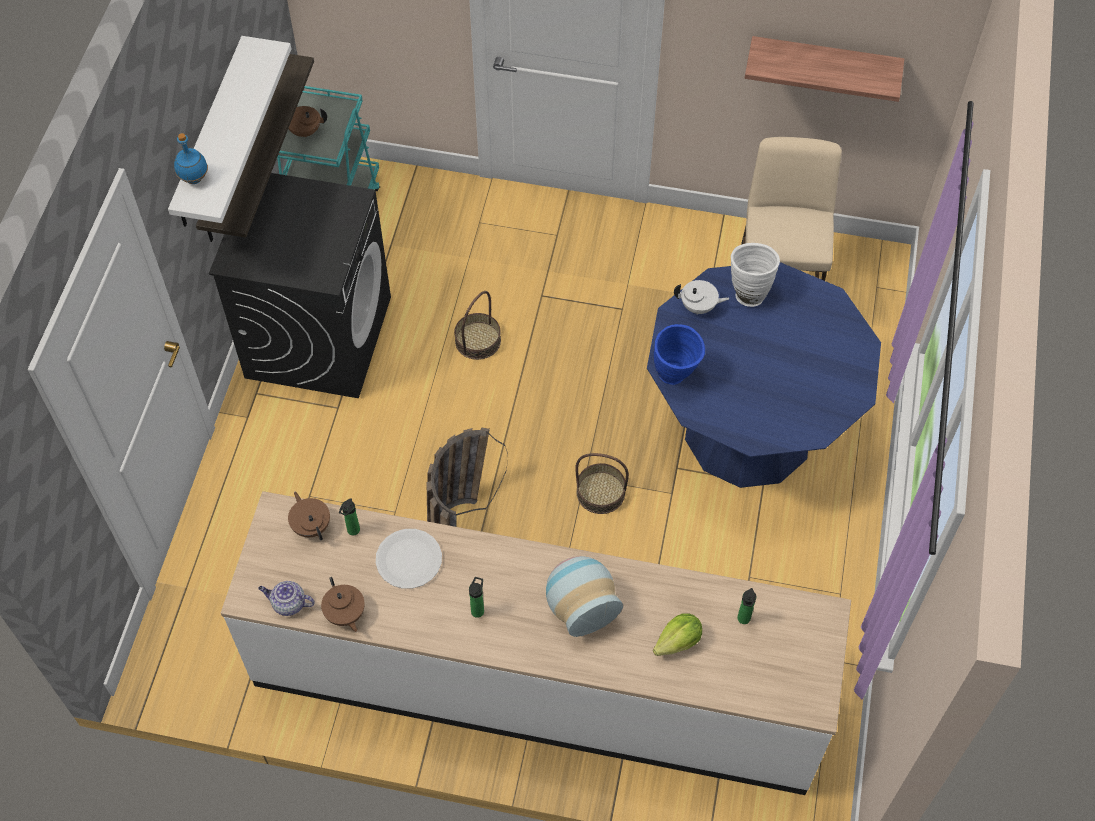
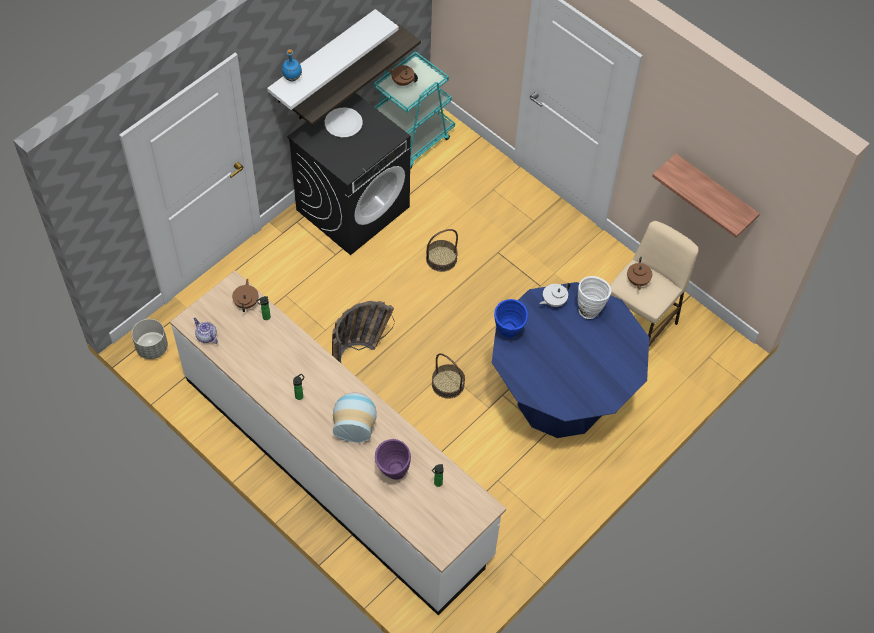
camera: 30 degrees right, 0 degrees up
(173, 669) = (152, 348): none -> grey planter
(345, 614) = (230, 358): brown teapot -> brown teapot (637, 281)
(408, 559) = (283, 348): white plate -> white plate (343, 123)
(678, 642) = (393, 474): lettuce -> purple vase
(698, 307) = (553, 301): white teapot -> white teapot turned 105 degrees clockwise

